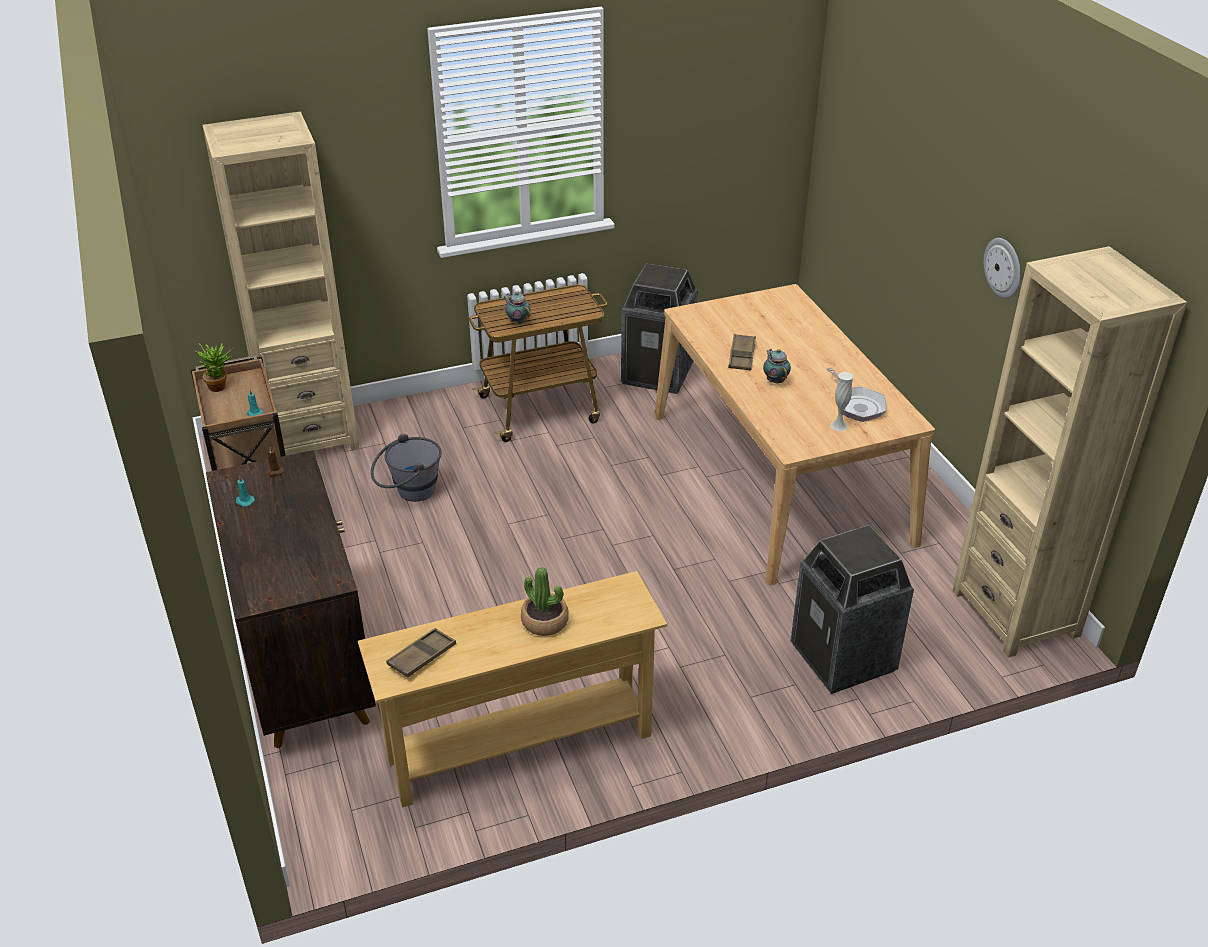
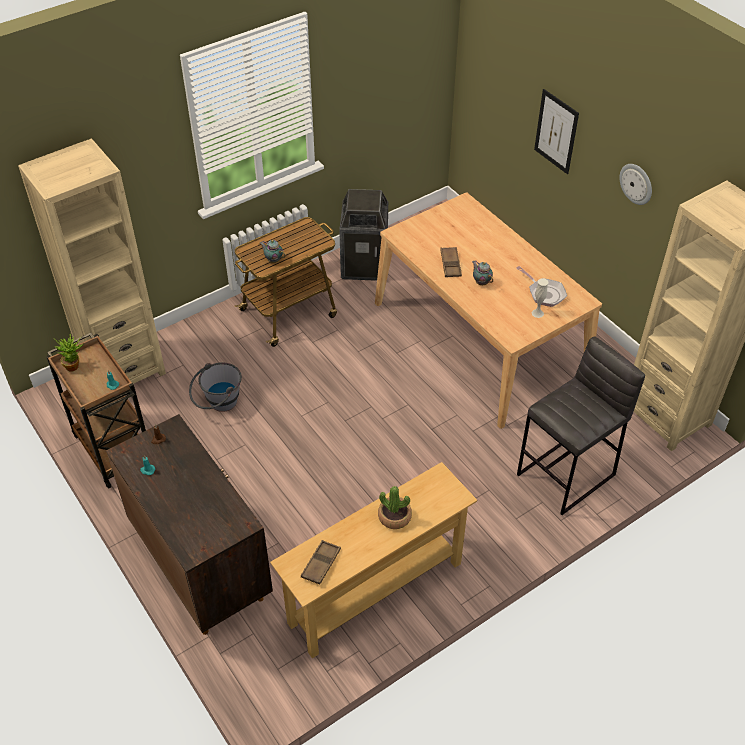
camera: 15 degrees left, 10 degrees up
(843, 658) = (567, 475): trash can -> grey stool
(916, 204) = (556, 131): none -> picture

